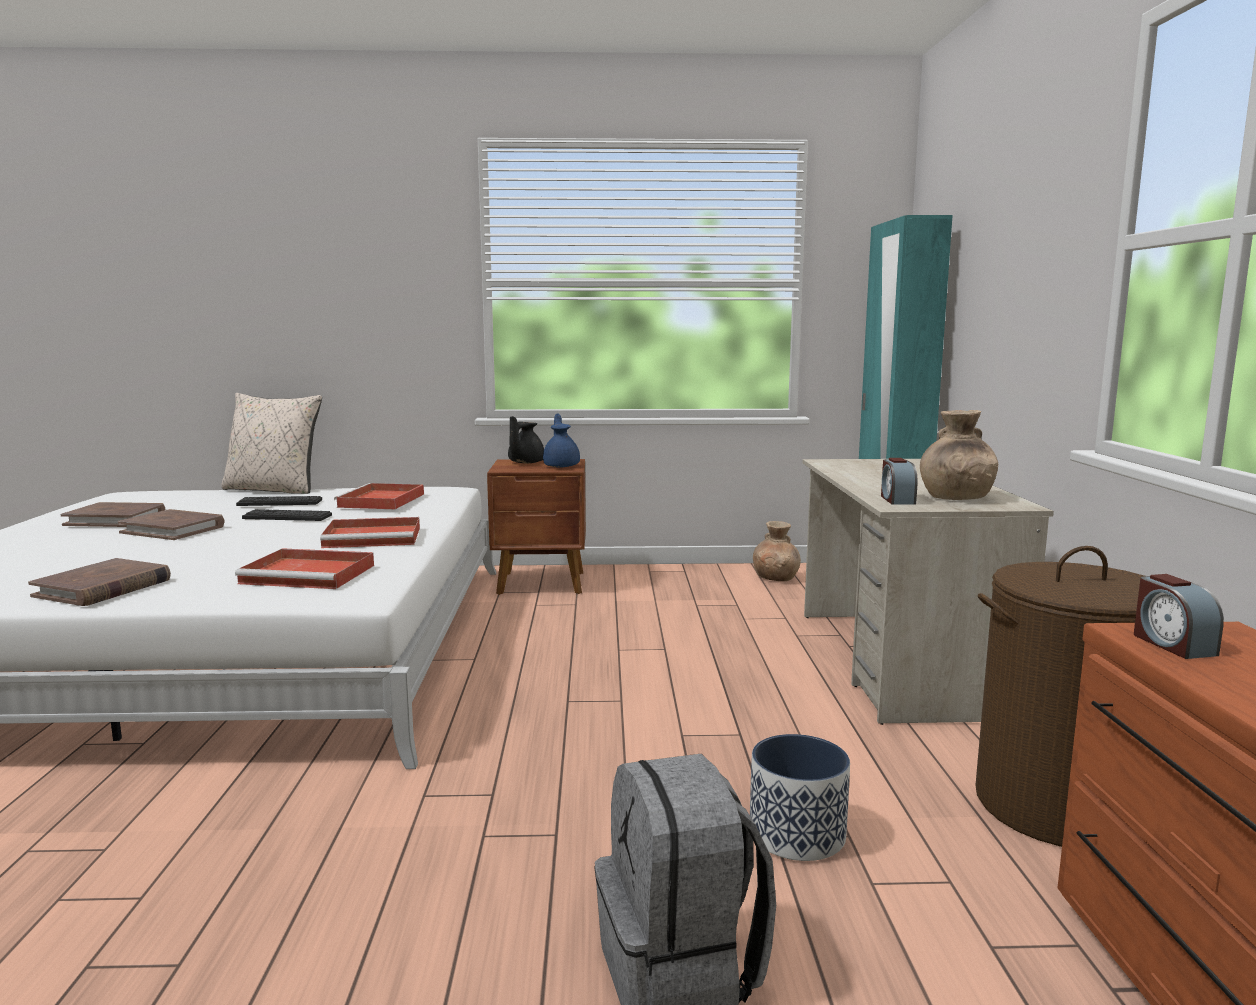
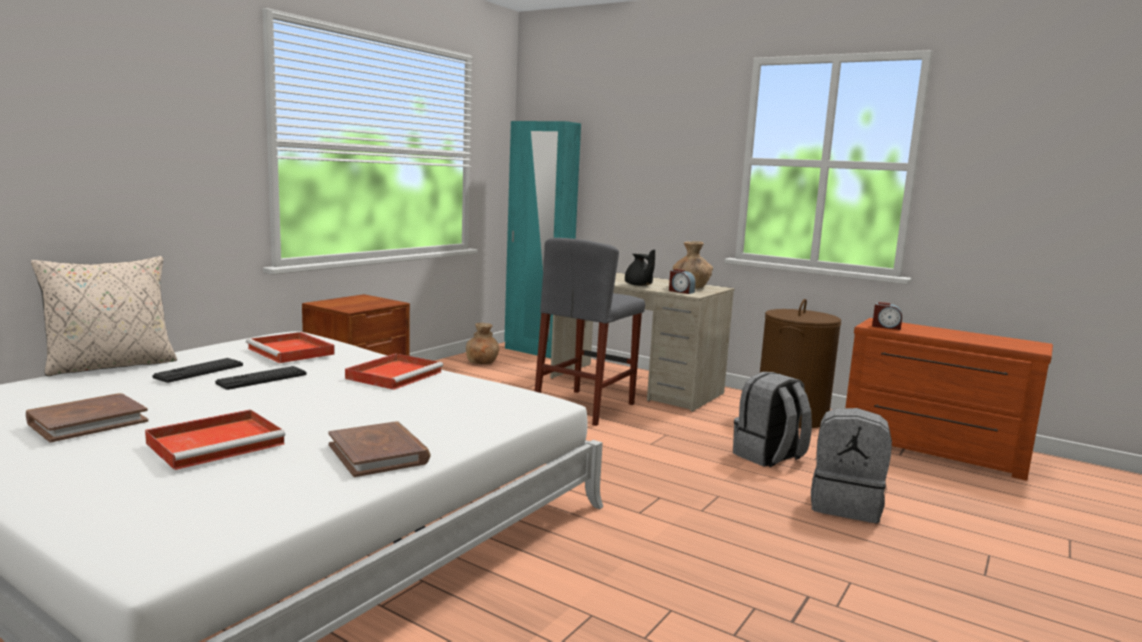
camera: 55 degrees left, 0 degrees up
(173, 529) = (212, 411): brown book -> none
(310, 574) = (469, 402): red tray -> red tray (218, 443)
(524, 463) = (339, 302): black teapot -> black teapot (639, 285)
(562, 466) = (377, 301): blue teapot -> none
(741, 662) = (585, 407): none -> grey stool
(796, 835) = (769, 457): planter -> grey backpack

